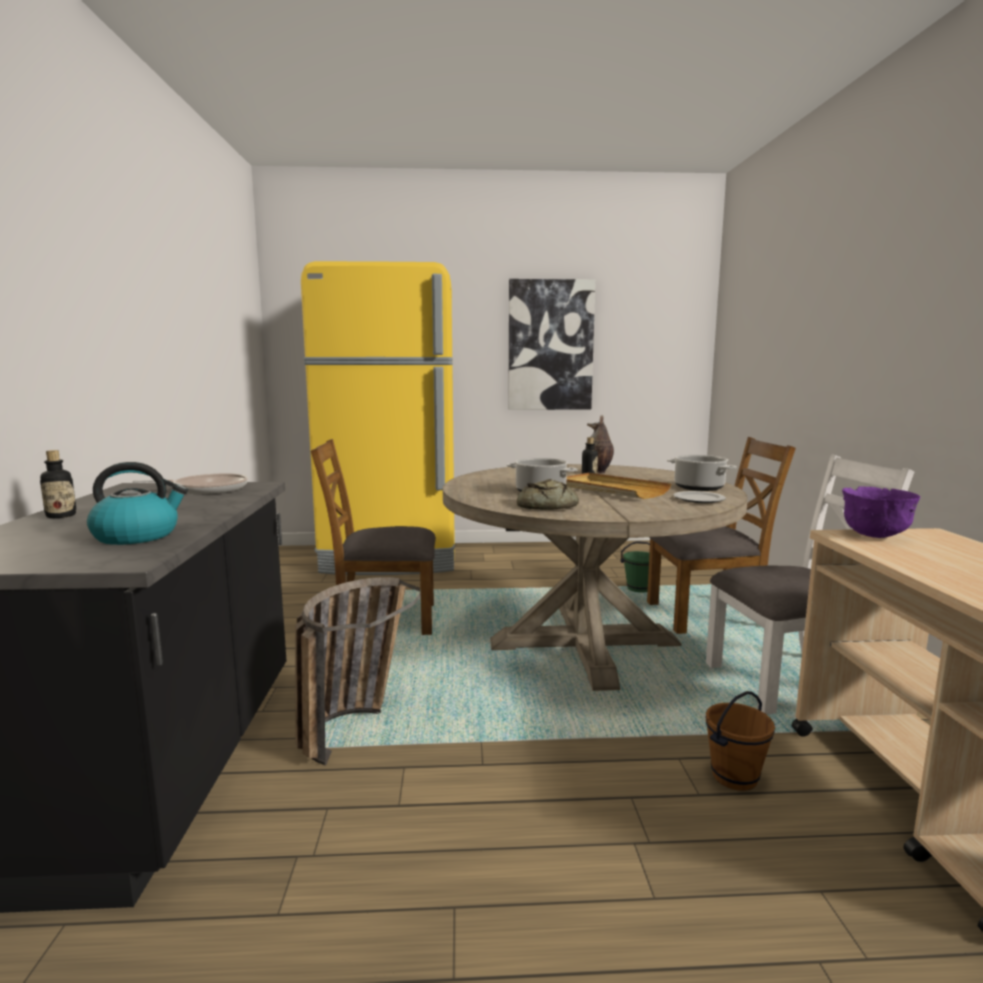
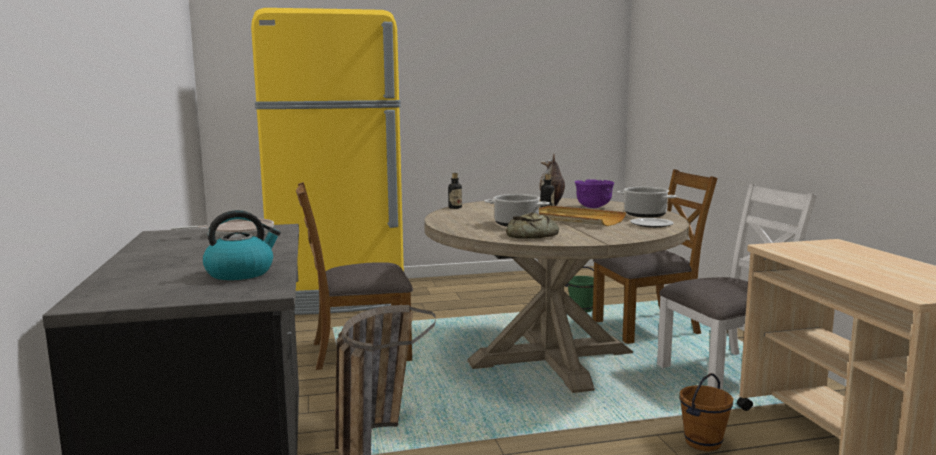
camera: 10 degrees left, 0 degrees up
(61, 516) = (140, 261): bottle -> bottle (455, 207)
(550, 345) = (481, 86): picture -> none
(875, 536) = (795, 246): purple bowl -> purple bowl (593, 207)

